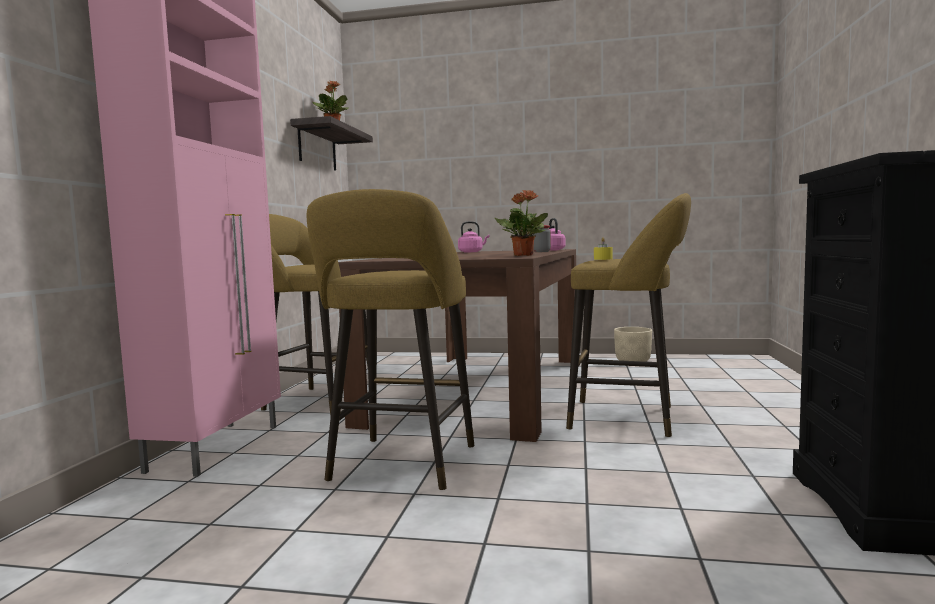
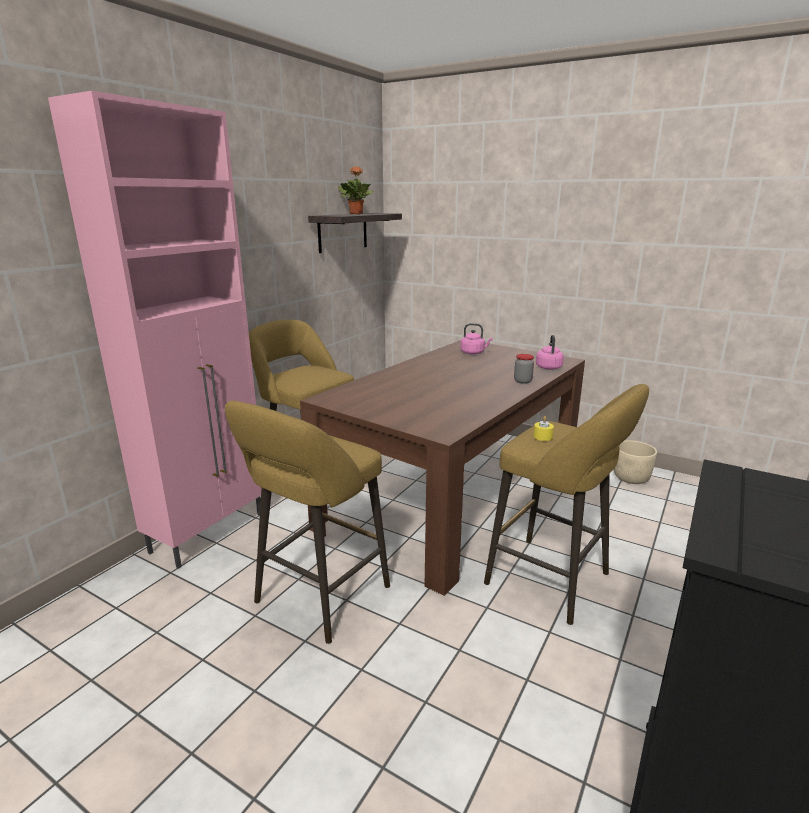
camera: 20 degrees right, 15 degrees up
(523, 255) = (468, 415): potted plant -> none

